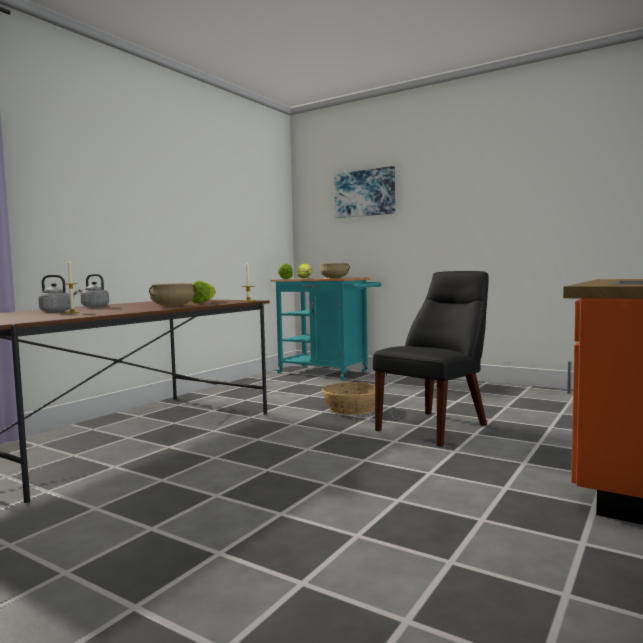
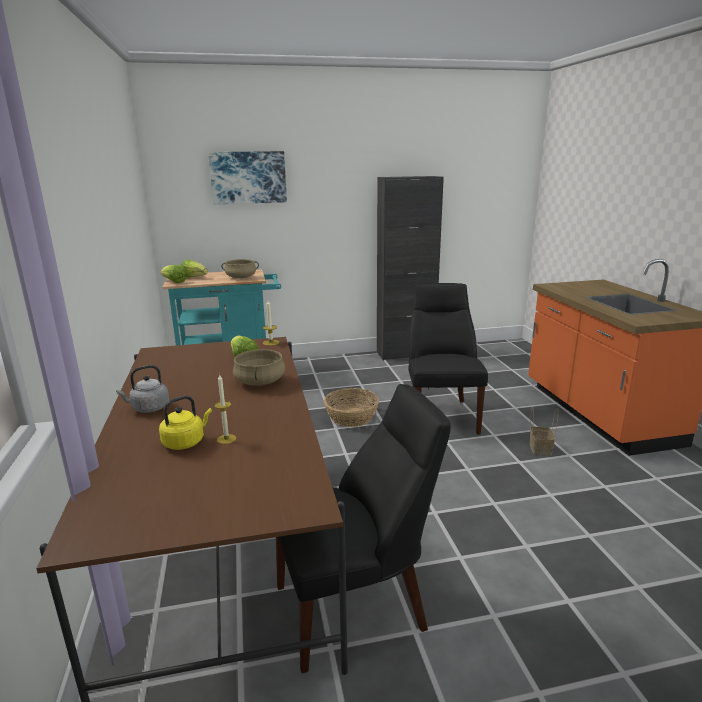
camera: 45 degrees left, 15 degrees up
(57, 311) = (185, 442): grey kettle -> yellow kettle
(102, 484) = (356, 606): none -> black chair
(481, 473) = (539, 448): none -> basket
(513, 388) = (405, 353): none -> black cabinet

